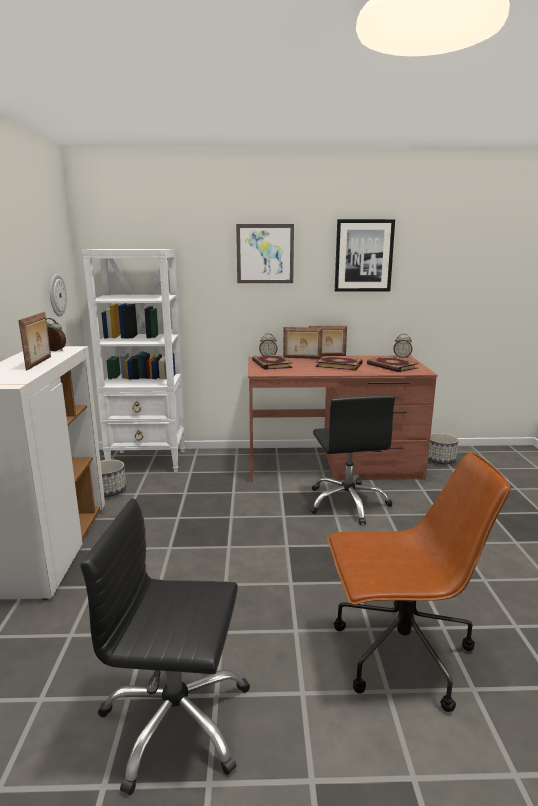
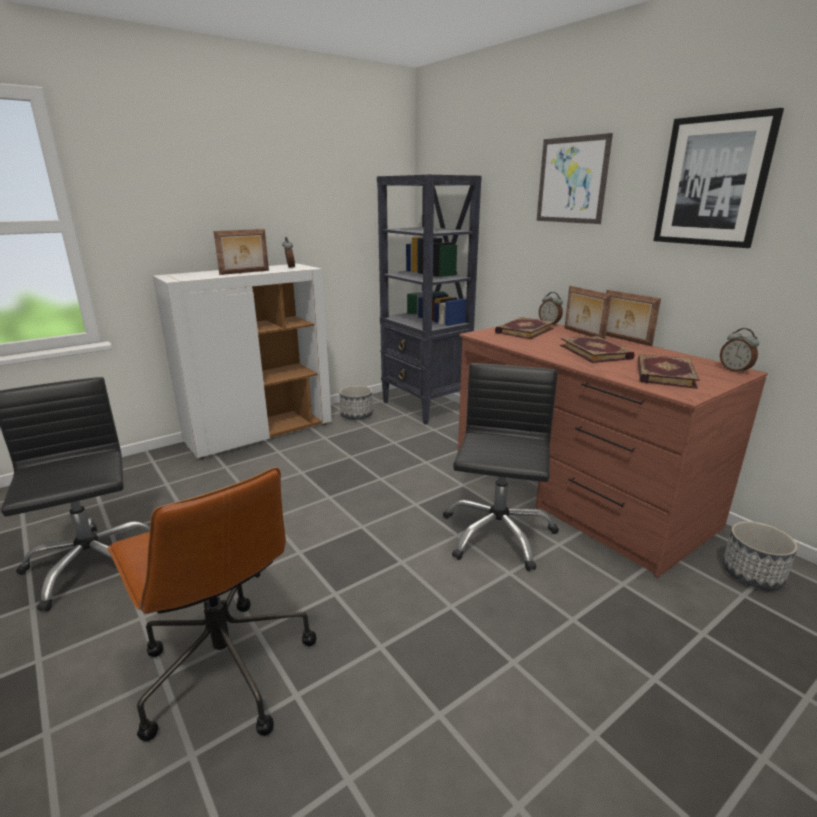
camera: 55 degrees right, 5 degrees up
(56, 295) = (361, 222): wall clock -> none
(148, 461) = (425, 407): white bookcase -> black bookcase
(348, 503) = (497, 533): black office chair -> black office chair turned 150 degrees clockwise

